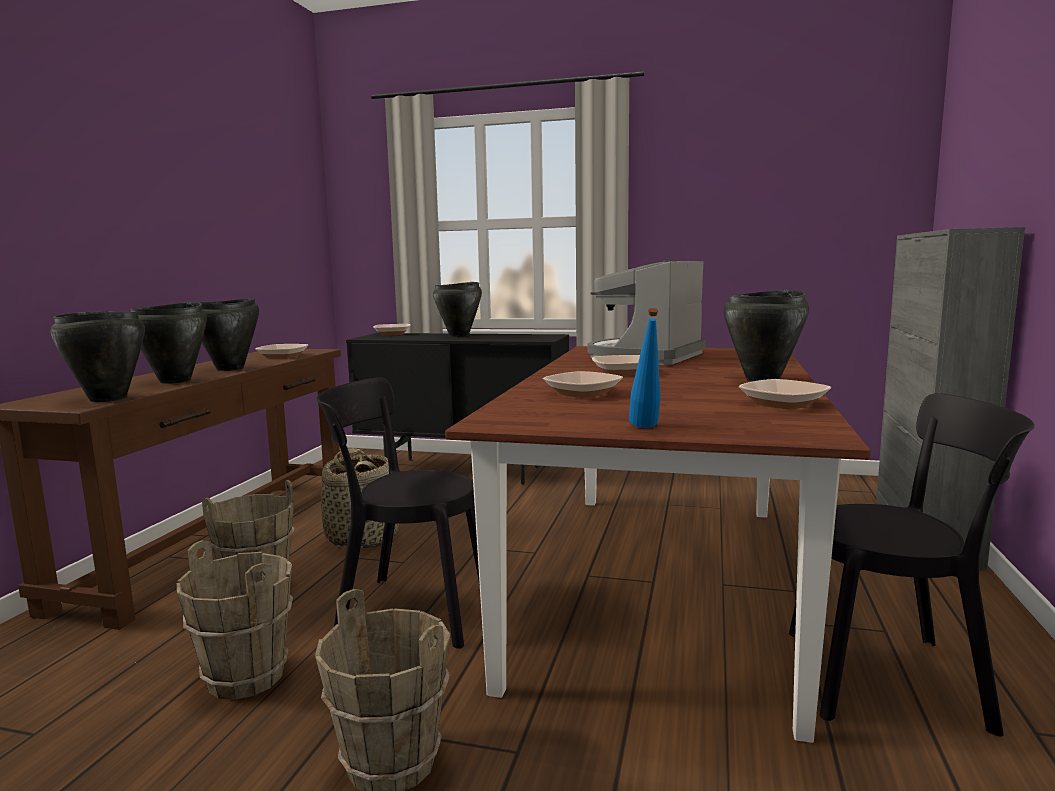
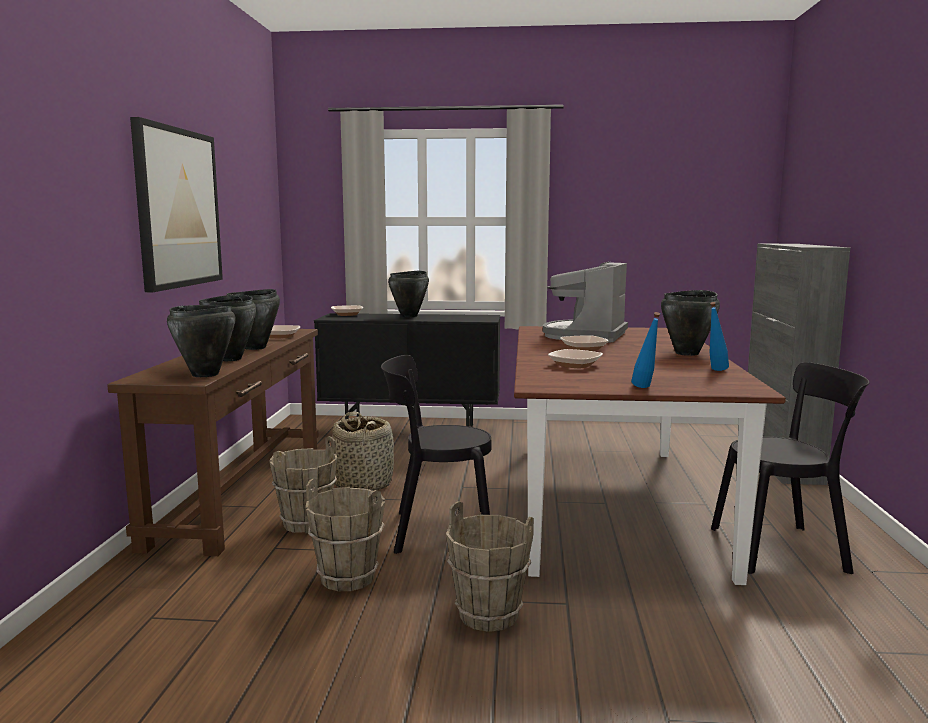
camera: 10 degrees left, 0 degrees up
(135, 200) = (178, 208): none -> picture
(783, 404) = (715, 371): bowl -> blue bottle

